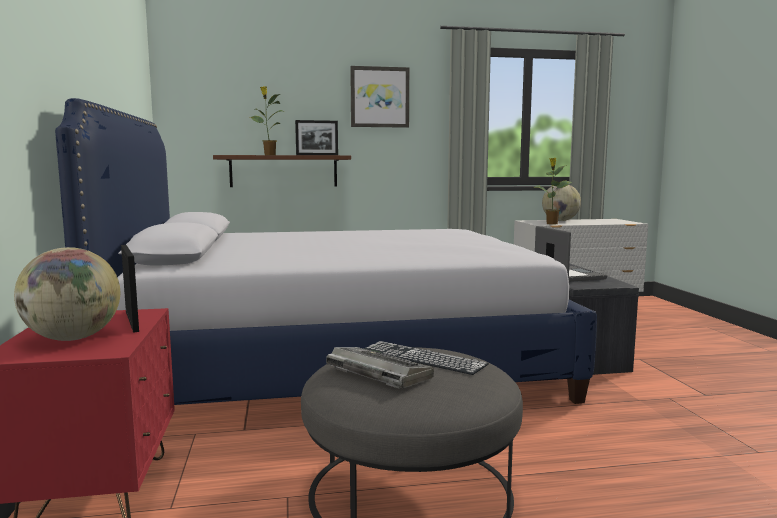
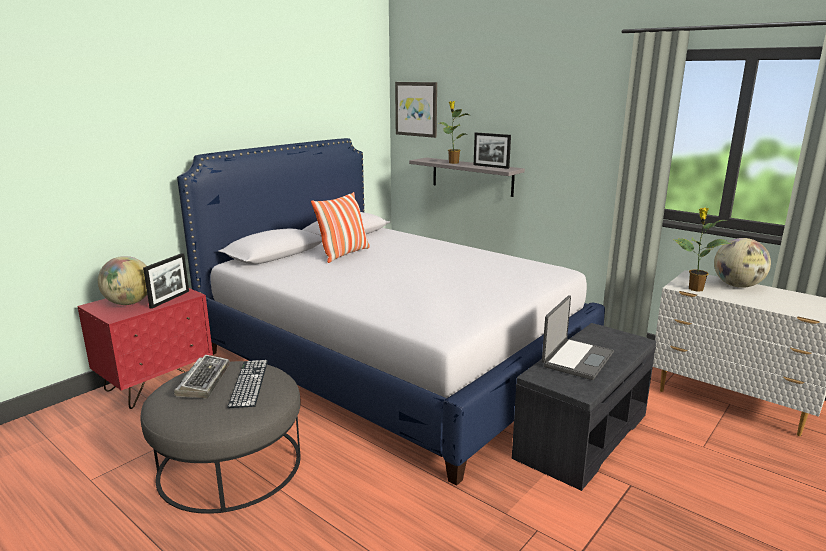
camera: 50 degrees right, 10 degrees up
(258, 246) = (344, 254): none -> pillow
(283, 171) = (472, 176): brown shelf -> grey shelf
(379, 97) = (559, 110): picture -> picture (416, 109)

